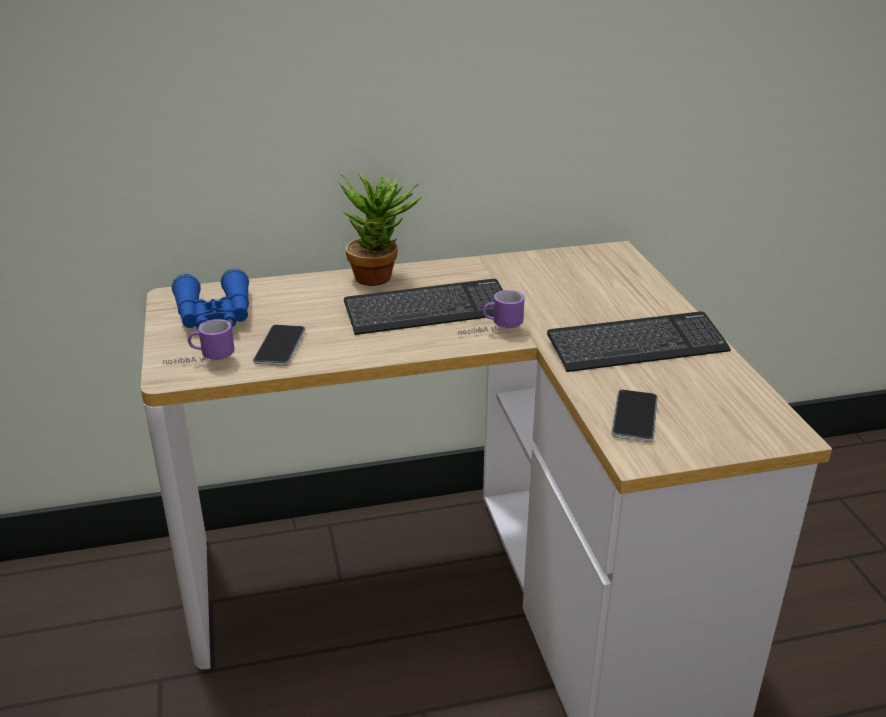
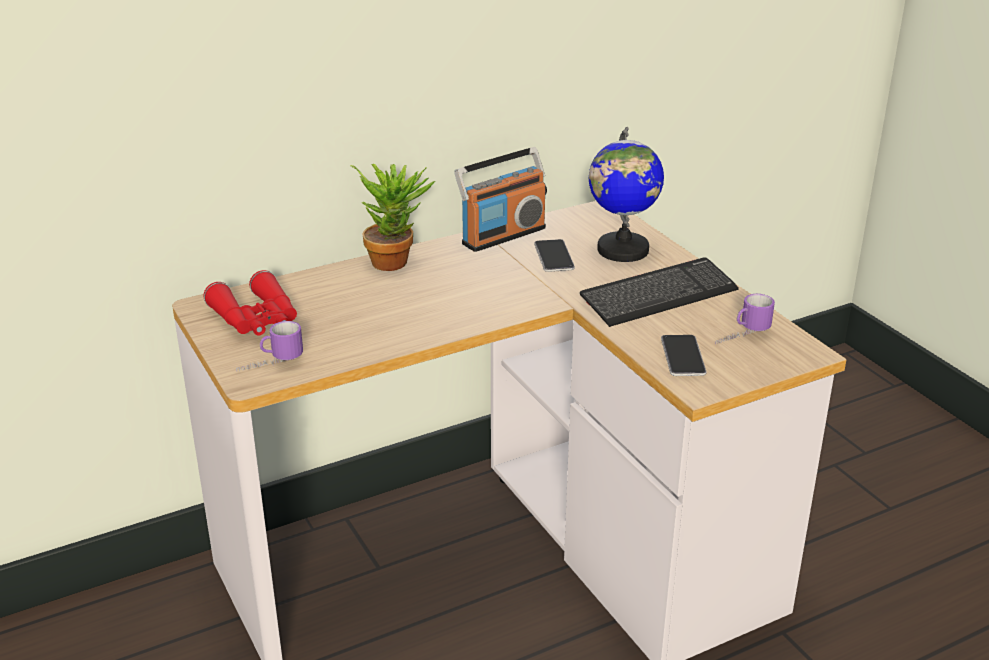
camera: 15 degrees left, 0 degrees up
(215, 316) = (256, 319): blue binoculars -> red binoculars
(280, 346) = (338, 339): phone -> phone (553, 257)
(428, 310) = (459, 287): keyboard -> none
(490, 331) = (525, 300): mug -> mug (740, 336)
(499, 265) = (503, 235): none -> radio
(617, 294) = (622, 250): none -> globe

